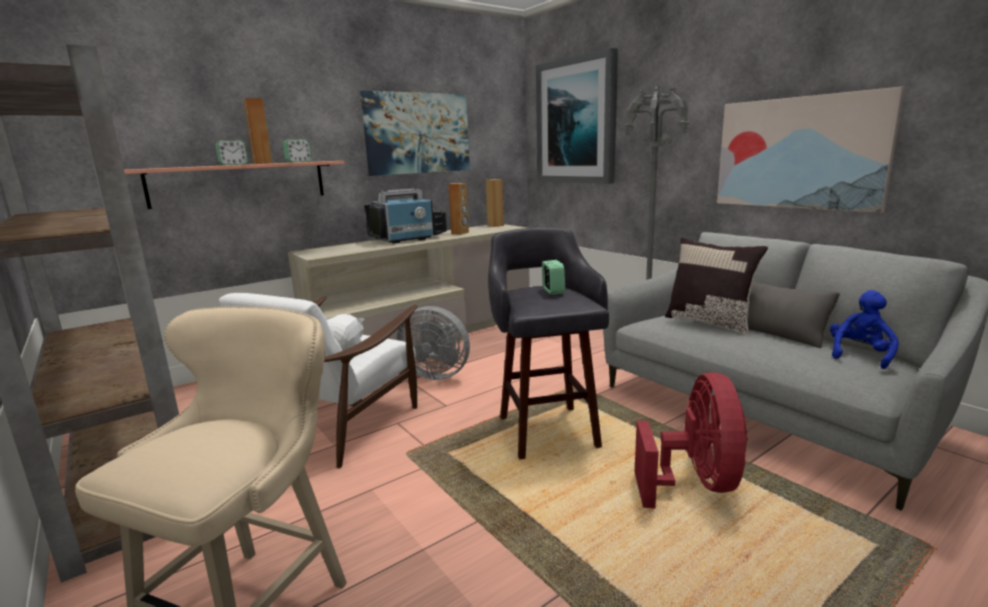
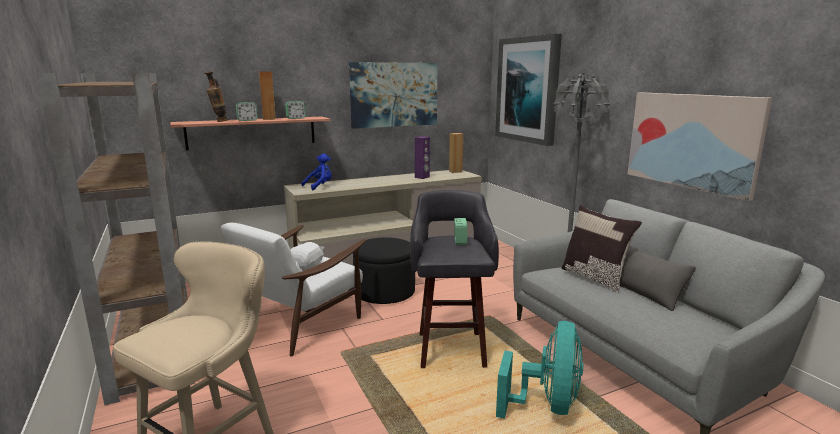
camera: 10 degrees right, 0 degrees up
(193, 166) = (218, 121): none -> vase
(408, 239) = (378, 180): television -> none
(436, 374) = (384, 292): grey fan -> black ottoman
(460, 233) = (422, 177): brown speaker -> purple speaker
(695, 483) = (546, 405): red fan -> turquoise fan
(859, 355) = (701, 321): blue plush toy -> blue plush toy (320, 186)

